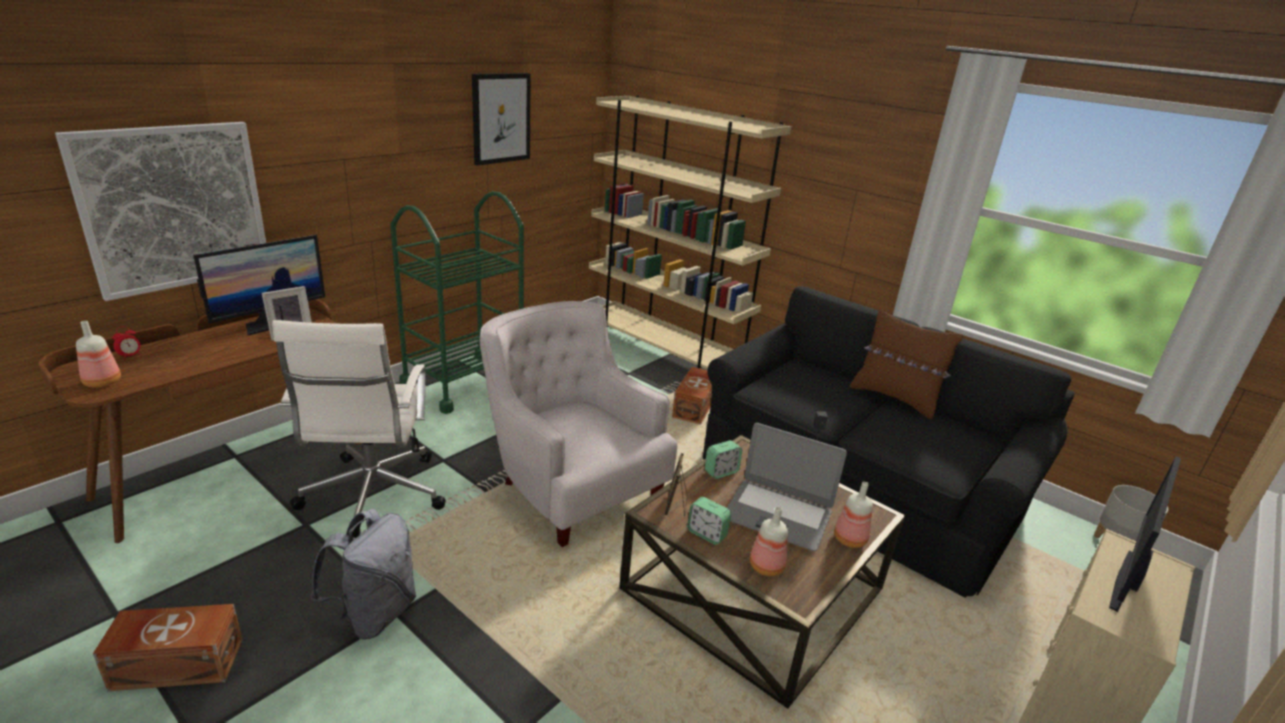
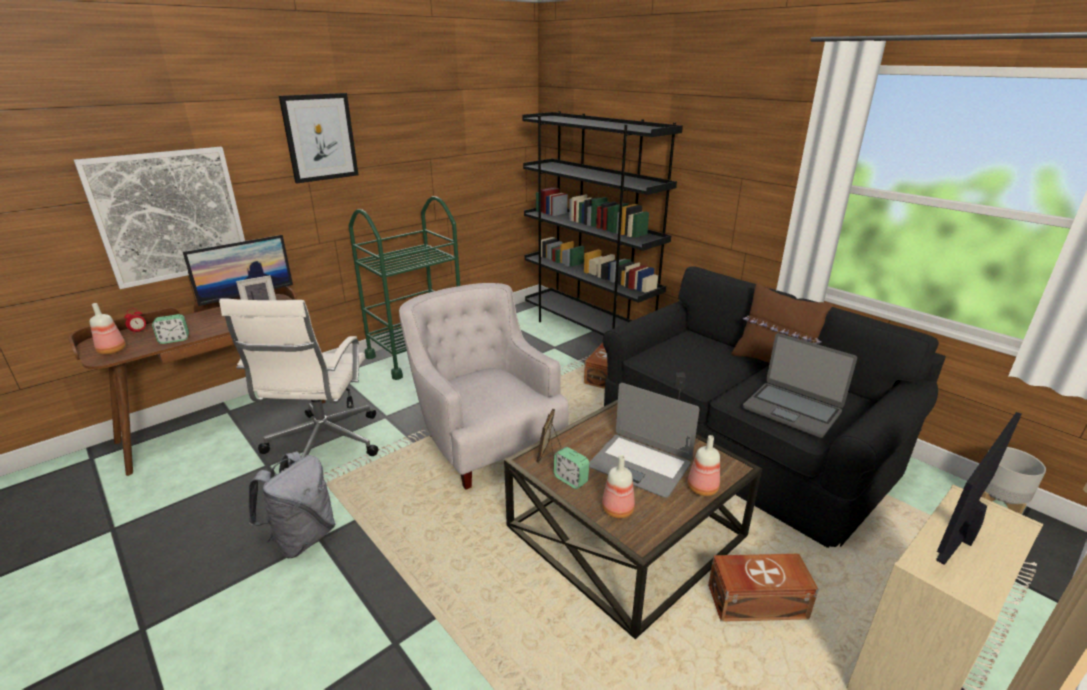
camera: 10 degrees right, 0 degrees up
(177, 663) = (145, 569): brown storage box -> brown storage box (755, 601)
(501, 118) = (441, 136): picture -> picture (320, 137)
(664, 355) = (588, 332): beige bookcase -> black bookcase
(721, 472) = (598, 427): alarm clock -> alarm clock (174, 340)
(927, 450) = (792, 410): none -> laptop

